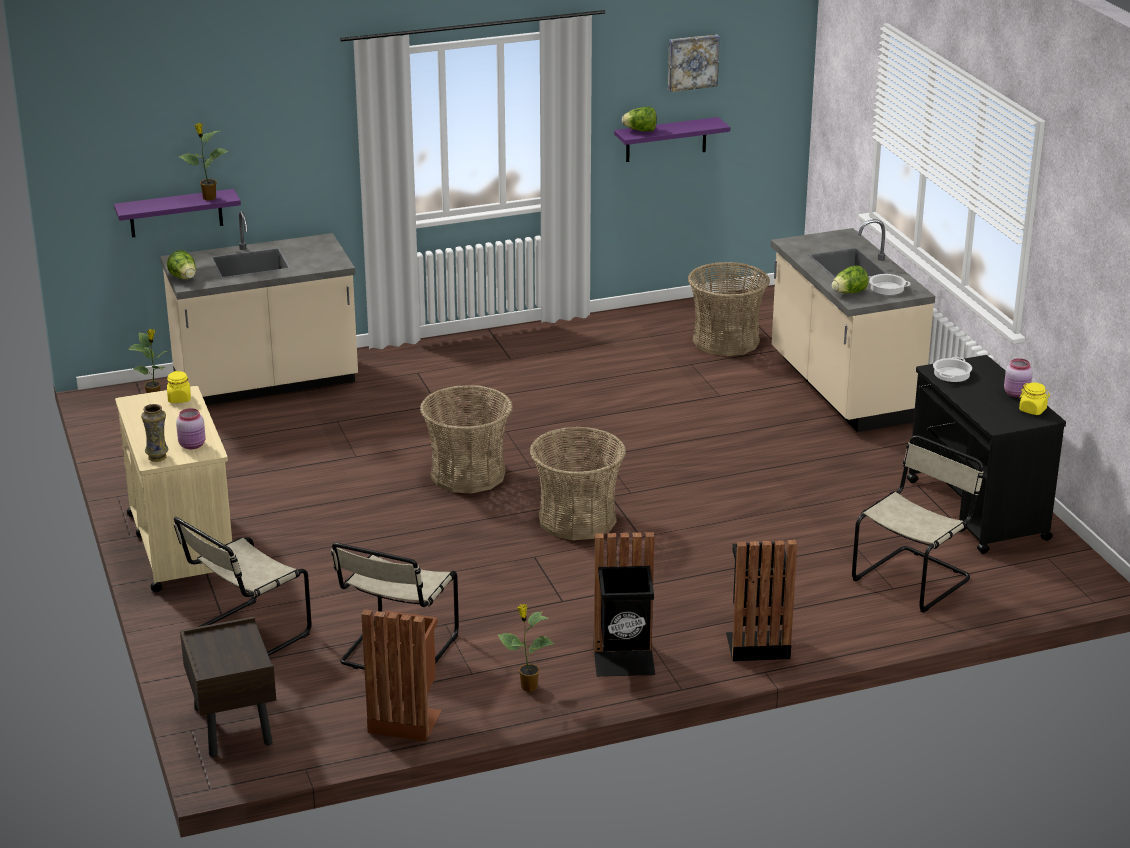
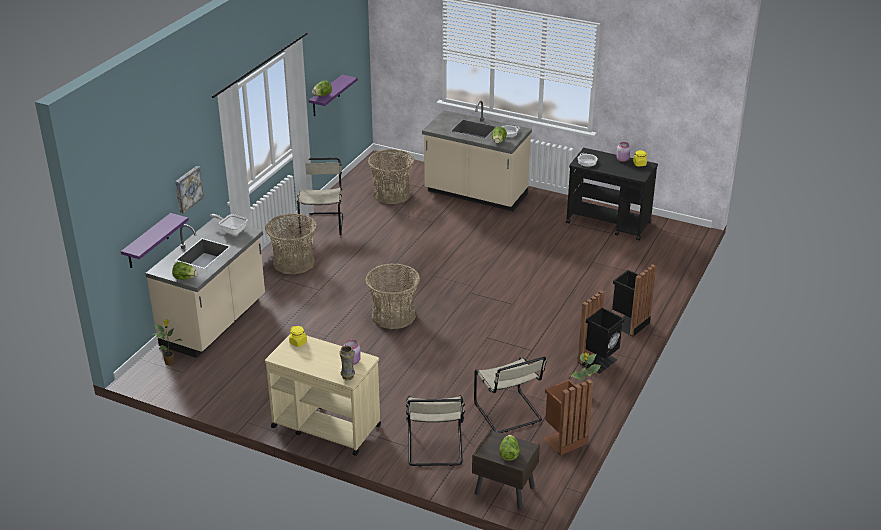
camera: 45 degrees left, 5 degrees up
(208, 198) = (168, 224): potted plant -> none
(221, 656) = (508, 454): none -> lettuce
(323, 253) = (231, 230): none -> frying pan
(577, 519) = (475, 310): basket -> basket (294, 262)
(692, 62) = (331, 48): picture -> picture (187, 189)
(914, 578) = (634, 264): beige chair -> beige chair (321, 224)

